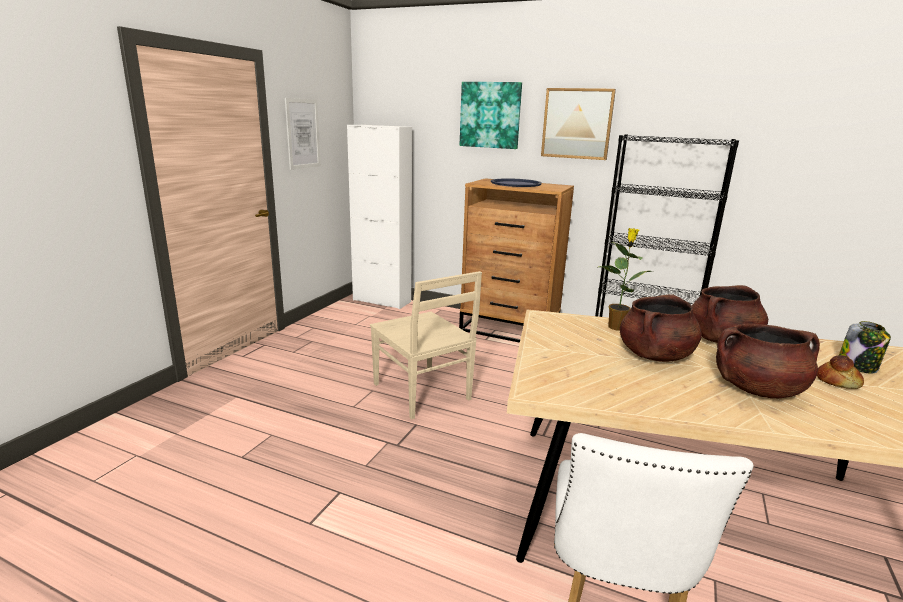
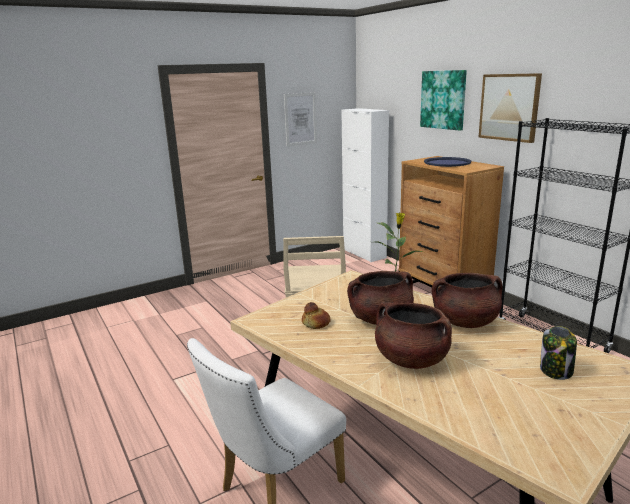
camera: 35 degrees right, 0 degrees up
(837, 381) = (501, 374): bread -> bread (316, 323)

